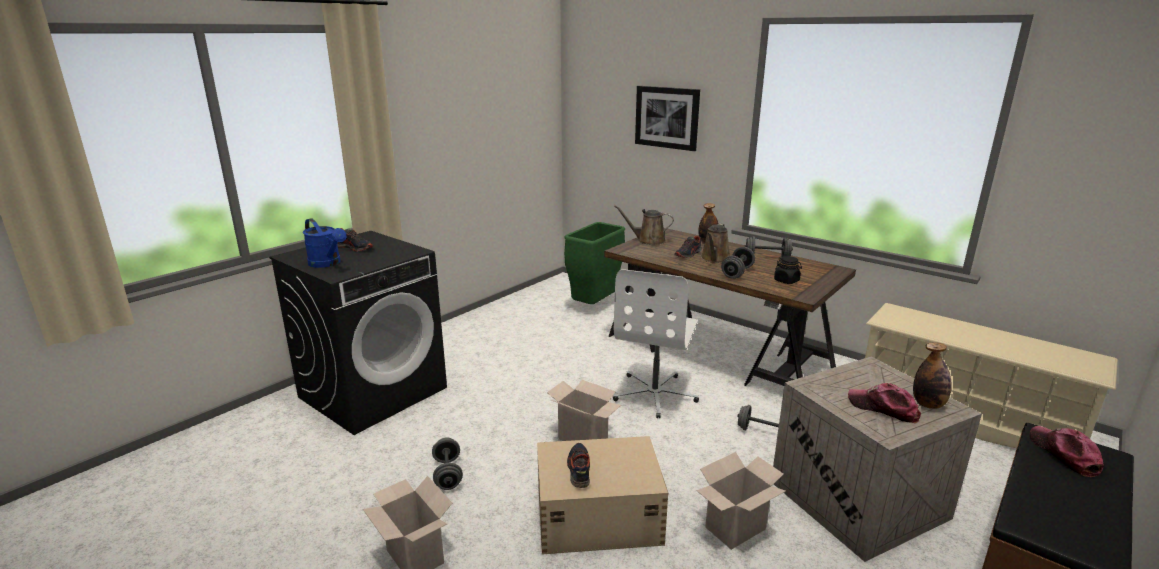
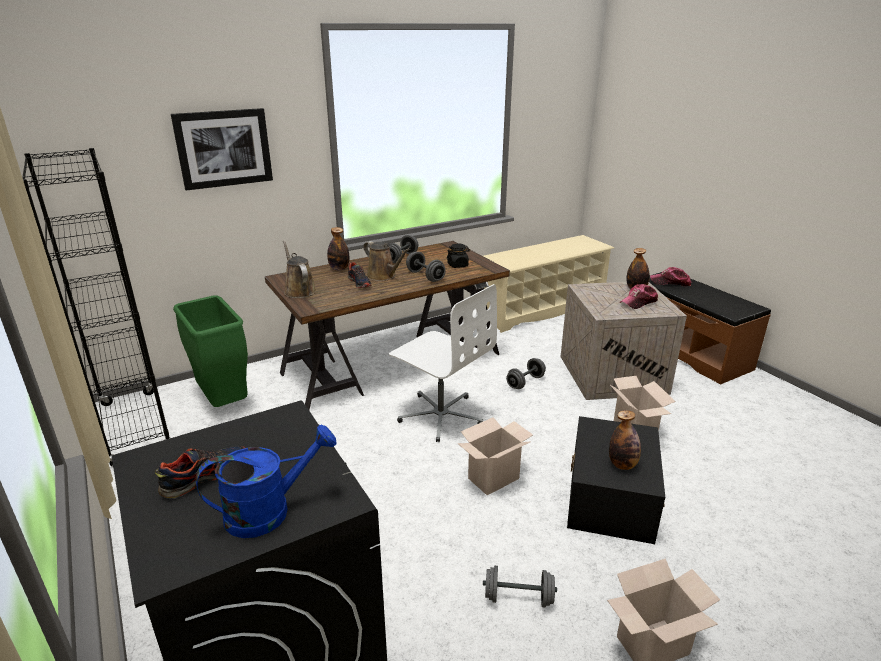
camera: 70 degrees left, 5 degrees up
(548, 290) = (135, 427): none -> black bookcase
(579, 470) = (622, 465): shoe -> bottle
(596, 516) = (610, 498): beige storage box -> black storage box
(648, 241) = (299, 290): brown watering can -> brown watering can turned 120 degrees clockwise

